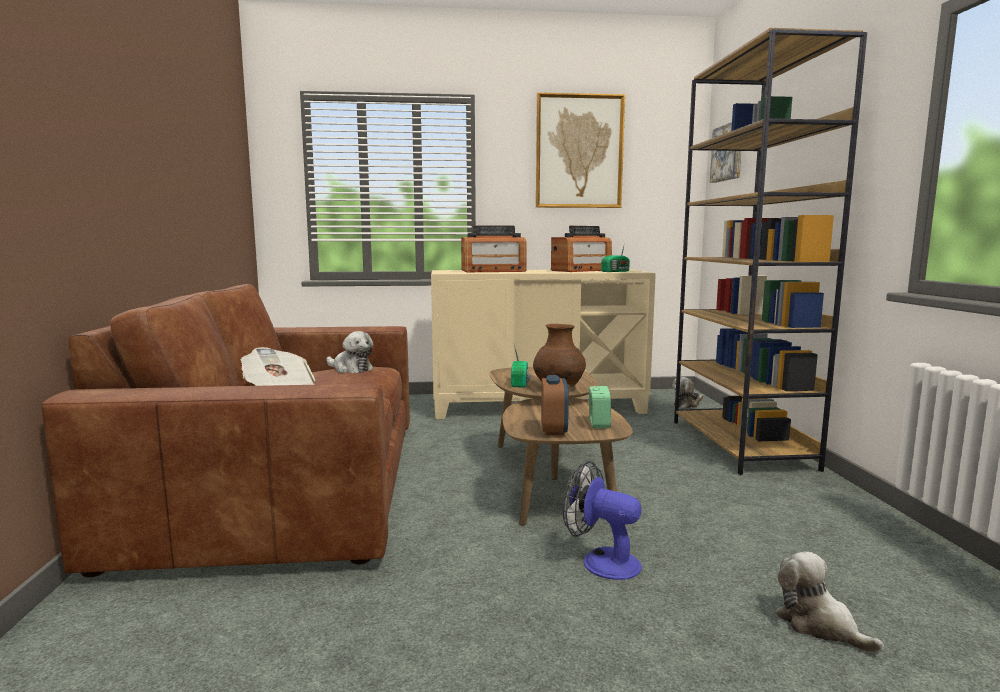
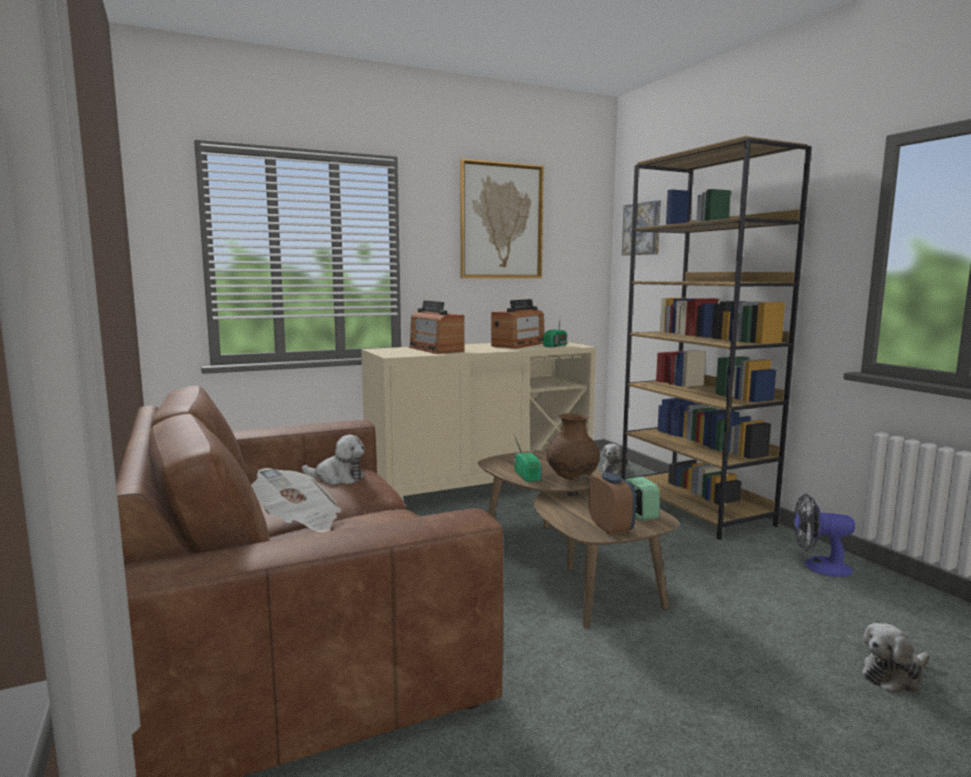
camera: 20 degrees left, 0 degrees up
(493, 271) = (435, 349): radio -> radio turned 90 degrees clockwise
(601, 561) = (688, 652): fan -> fan (819, 566)
(819, 625) = (894, 676): plush toy -> plush toy turned 60 degrees counterclockwise

